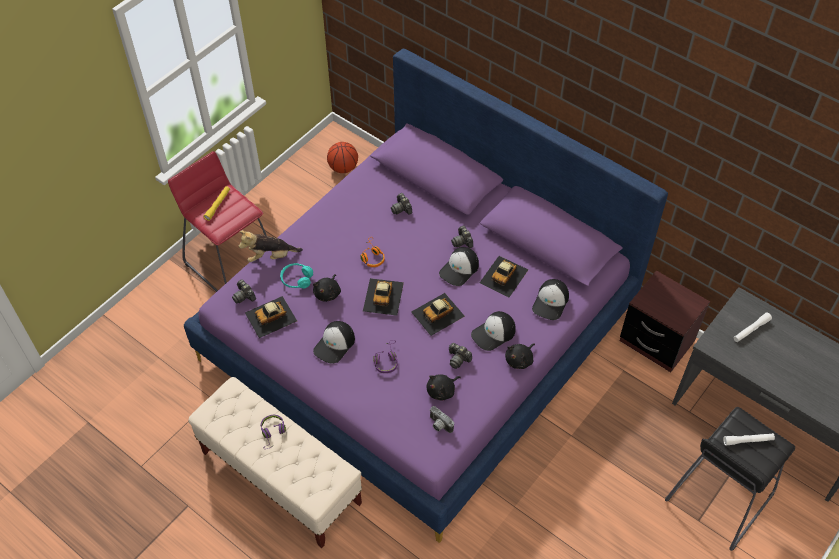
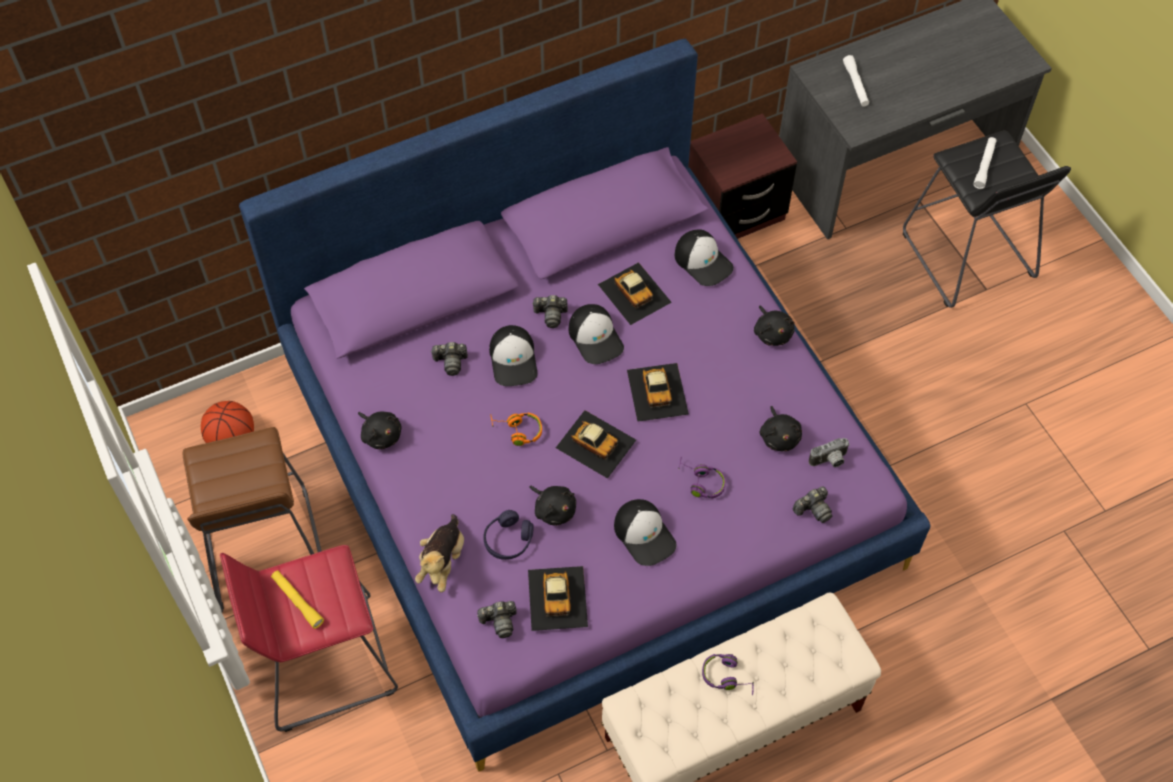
camera: 65 degrees left, 5 degrees up
(285, 210) = (264, 550): none -> brown stool
(297, 279) = (508, 540): turquoise headphones -> purple headphones
(337, 198) = (381, 434): none -> black plush toy
(458, 359) = (740, 398): camera -> camera (813, 509)
(493, 333) = (719, 343): cap -> cap (514, 360)

